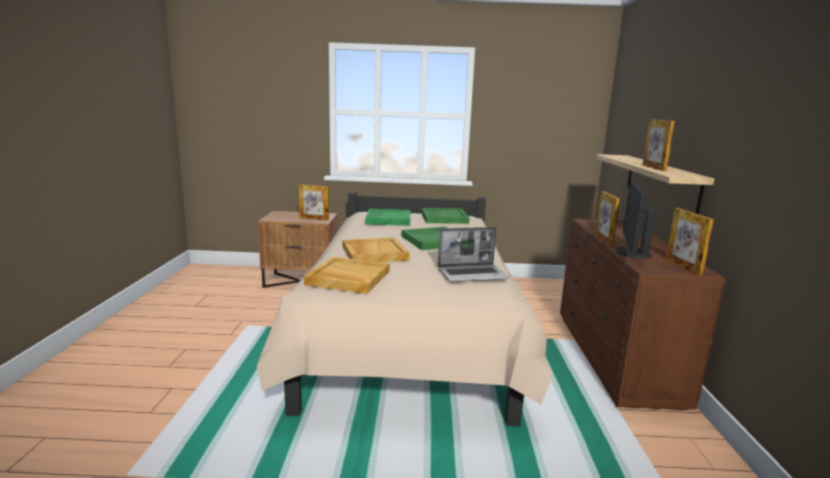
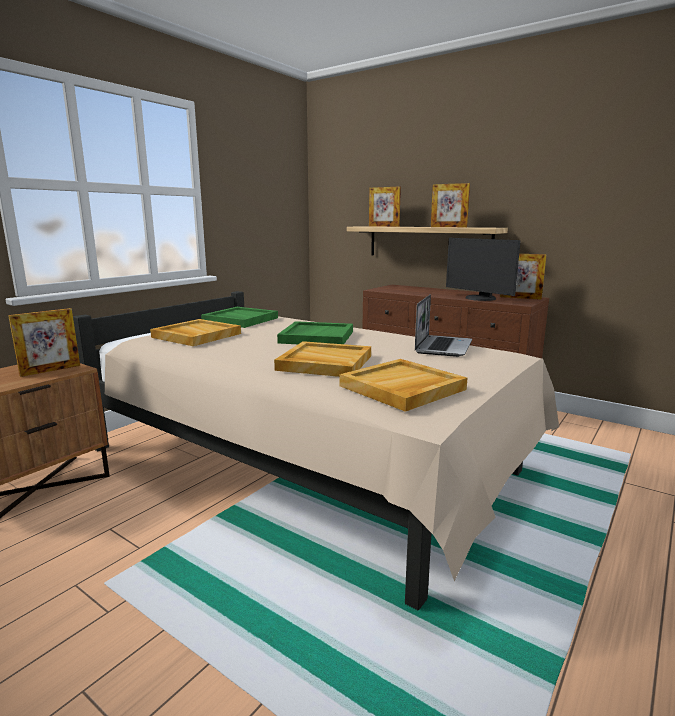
camera: 55 degrees left, 0 degrees up
(388, 219) = (195, 335): green tray -> beige tray
(603, 240) = (438, 296): picture frame -> picture frame (383, 226)

